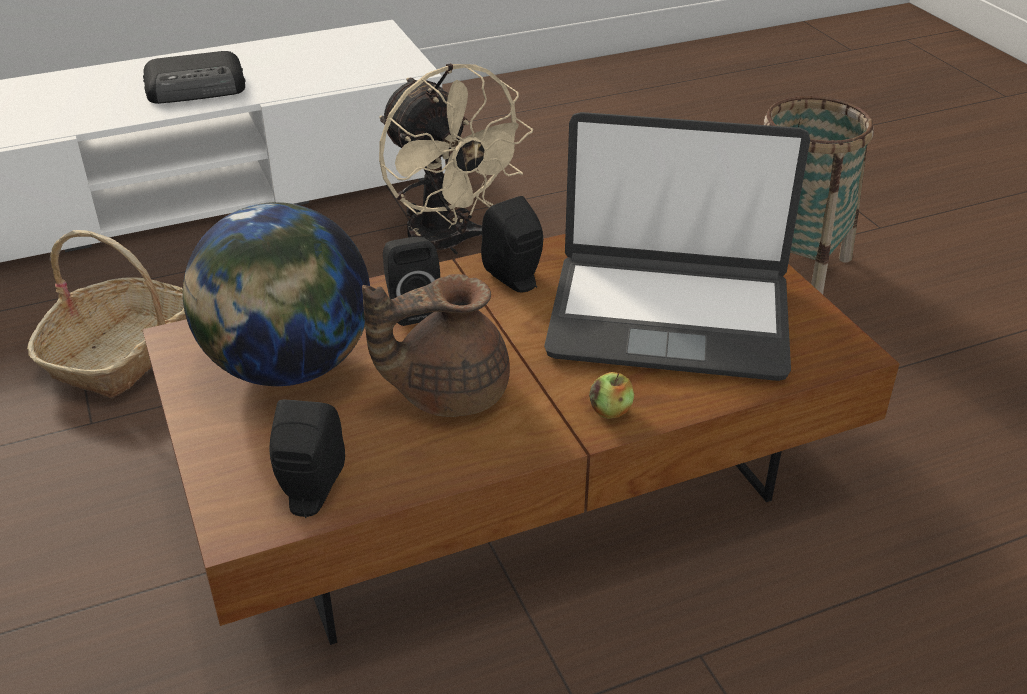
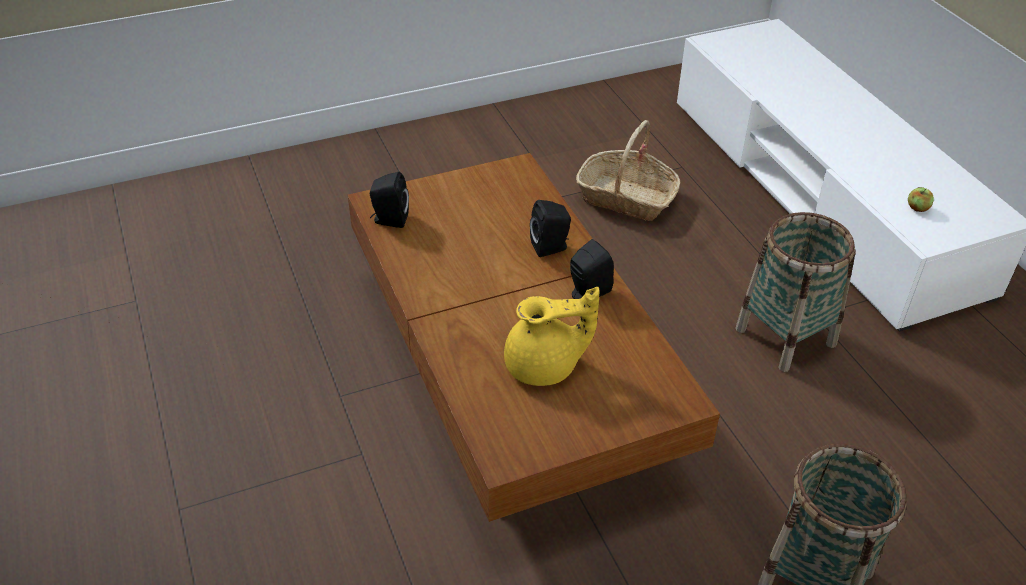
camera: 90 degrees right, 5 degrees up
(197, 88) = (845, 137): radio -> none
(288, 367) = (493, 205): globe -> none
(446, 246) = (785, 337): beige fan -> basket
(447, 392) = (467, 264): brown teapot -> none
(610, 411) = (445, 331): apple -> apple (917, 208)
(669, 316) = (545, 366): laptop -> yellow teapot

